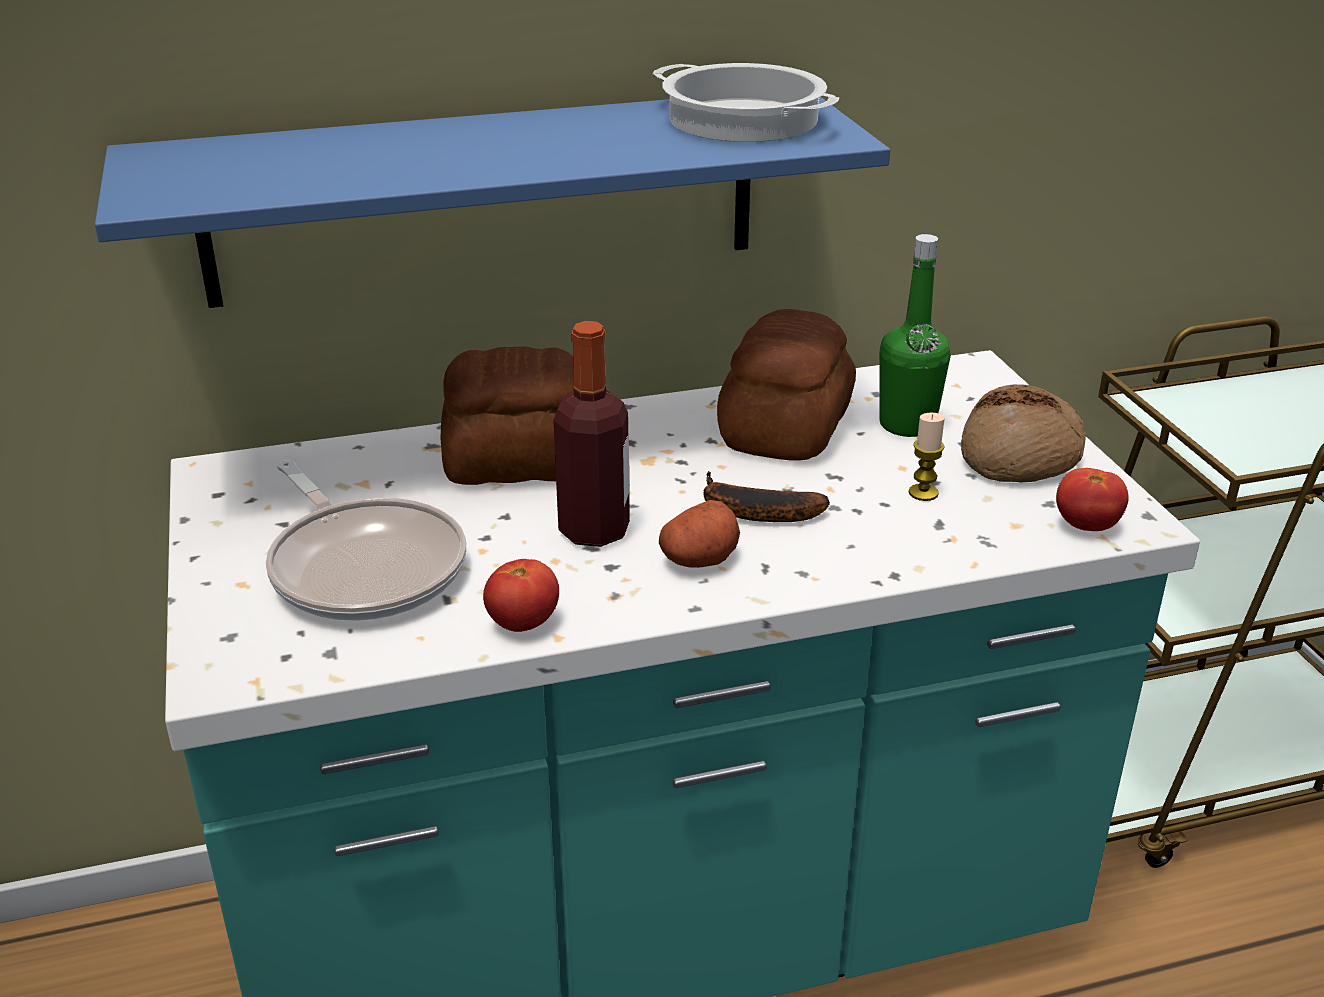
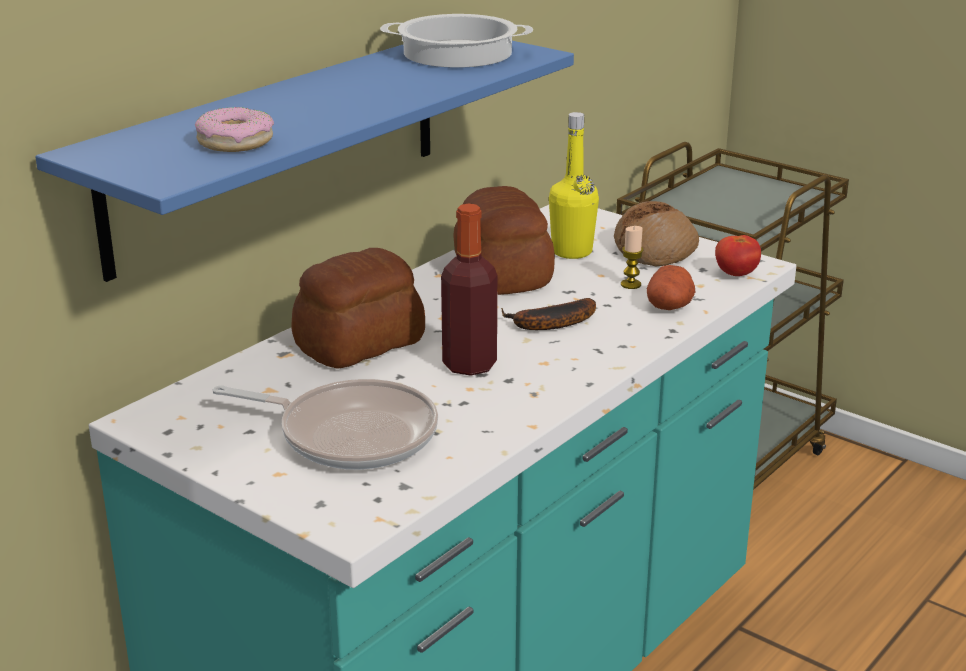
camera: 35 degrees left, 5 degrees down
(292, 175) = (235, 142): none -> donut
(523, 623) = (501, 426): tomato -> none
(699, 559) = (555, 358): potato -> potato (669, 306)
(907, 425) = (572, 251): green bottle -> yellow bottle

